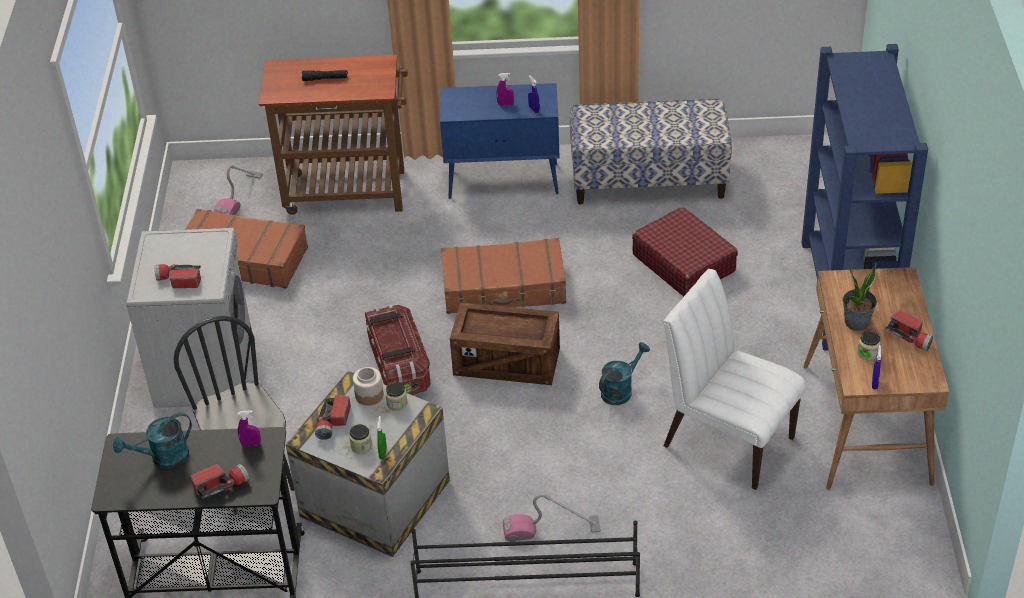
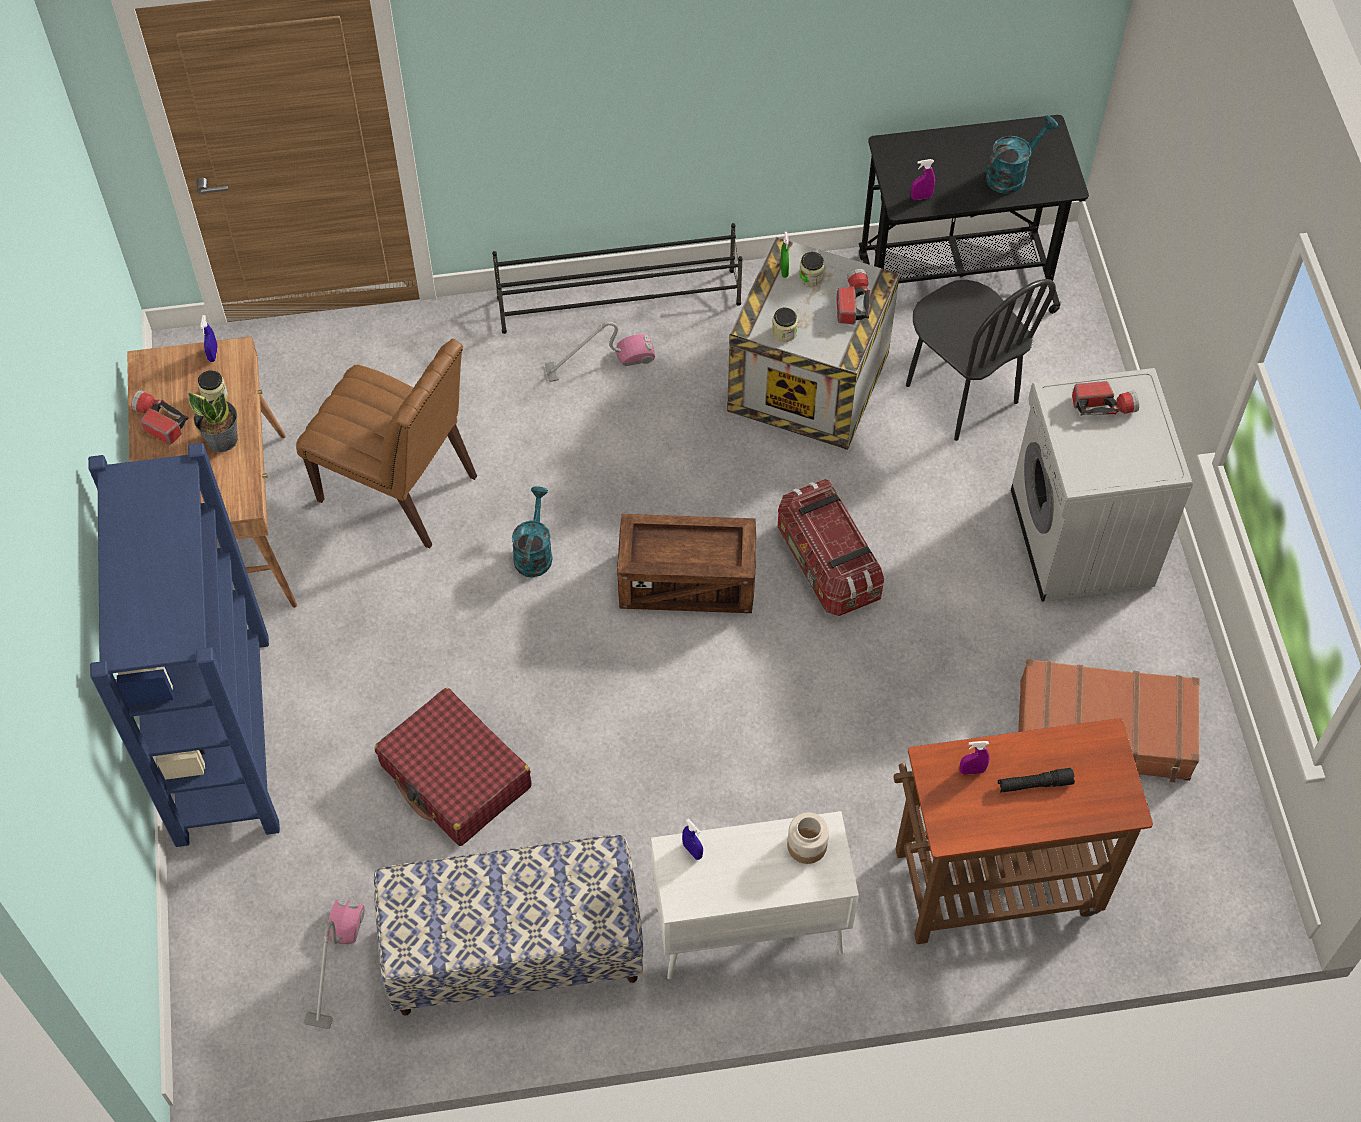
camera: 170 degrees right, 15 degrees up
(221, 485) = (935, 150): flashlight -> none
(239, 197) = (1161, 859): vacuum cleaner -> vacuum cleaner (334, 965)
(369, 395) = (820, 341): jar -> jar (807, 846)
(504, 181) = (747, 930): blue cabinet -> white cabinet
(504, 288) = (710, 708): brown suitcase -> none
(505, 104) = (741, 860): purple spray bottle -> purple spray bottle (972, 771)
(620, 390) = (534, 552): turquoise watering can -> turquoise watering can turned 150 degrees clockwise
(729, 442) = (396, 488): white chair -> brown chair

